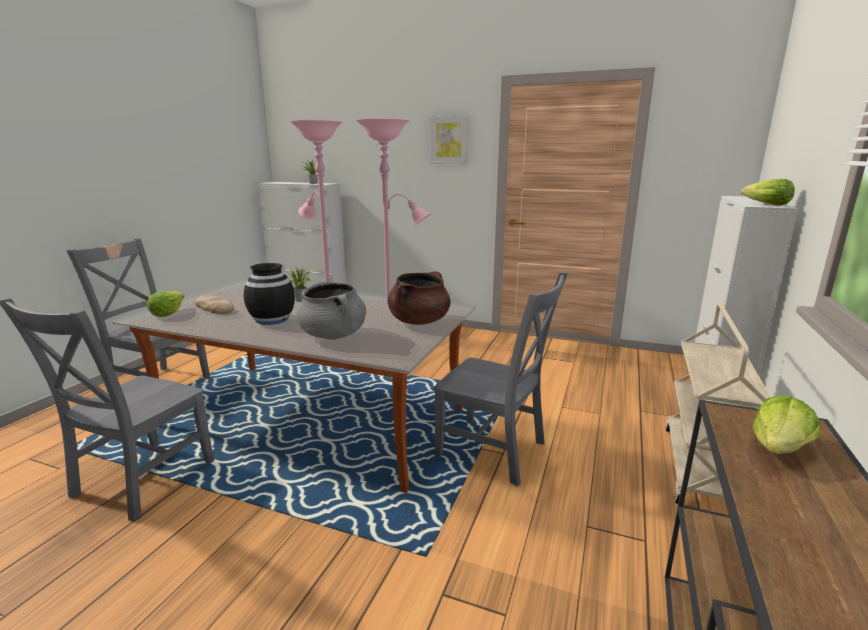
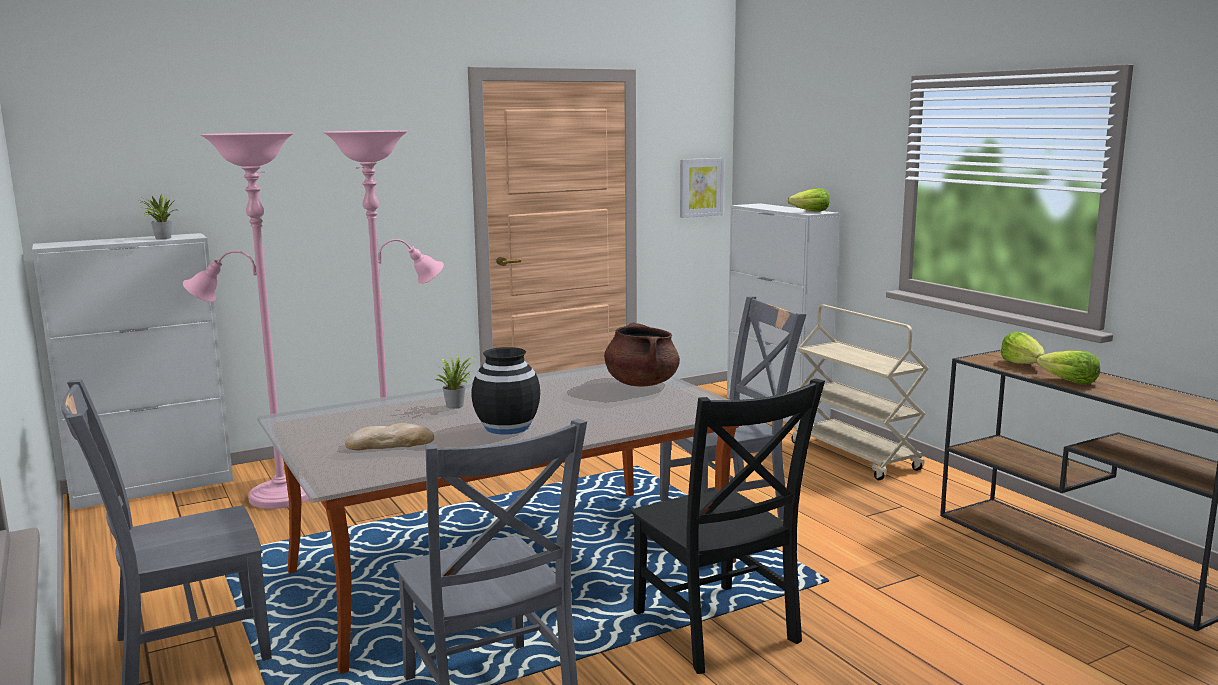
camera: 50 degrees left, 5 degrees down
(167, 313) = (353, 466): lettuce -> lettuce (1068, 382)
(286, 531) = (717, 630): none -> black chair
(333, 335) = (618, 415): grey cooking pot -> none
(449, 140) = (400, 153): picture -> picture (700, 187)

